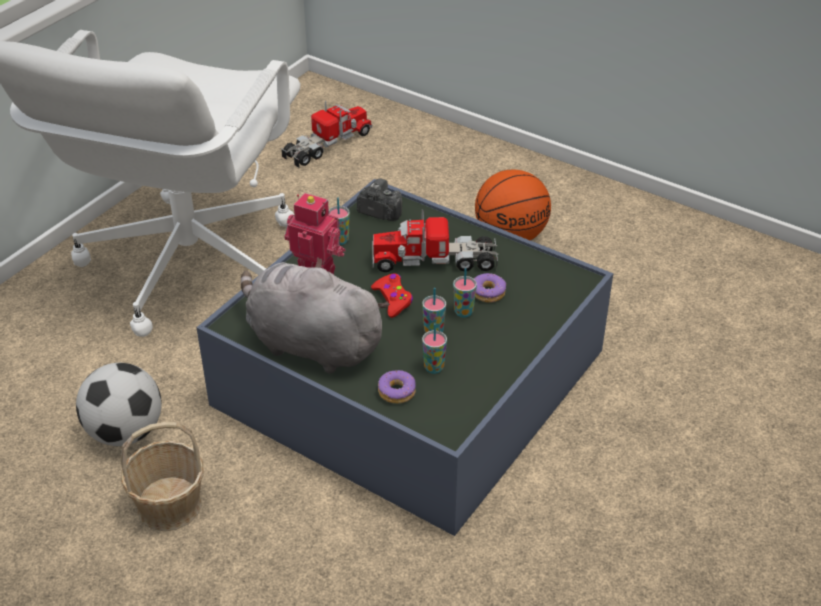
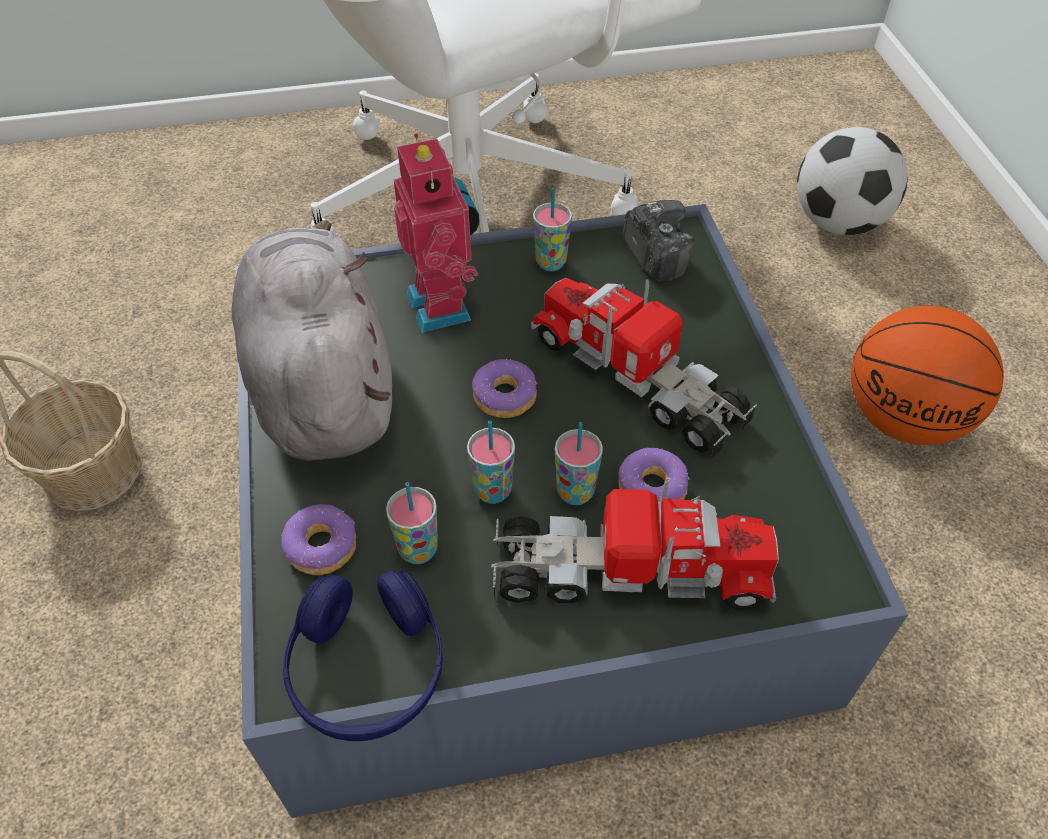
camera: 45 degrees right, 10 degrees up
(125, 432) = (168, 350): football -> football (837, 222)
(327, 145) = (790, 148): toy truck -> toy truck (628, 572)
(393, 299) = (505, 397): red game controller -> donut
(467, 411) = (368, 668): none -> blue headphones

